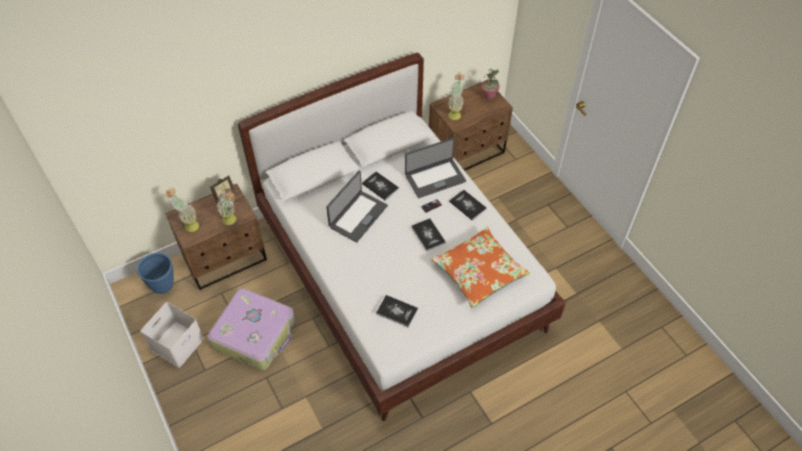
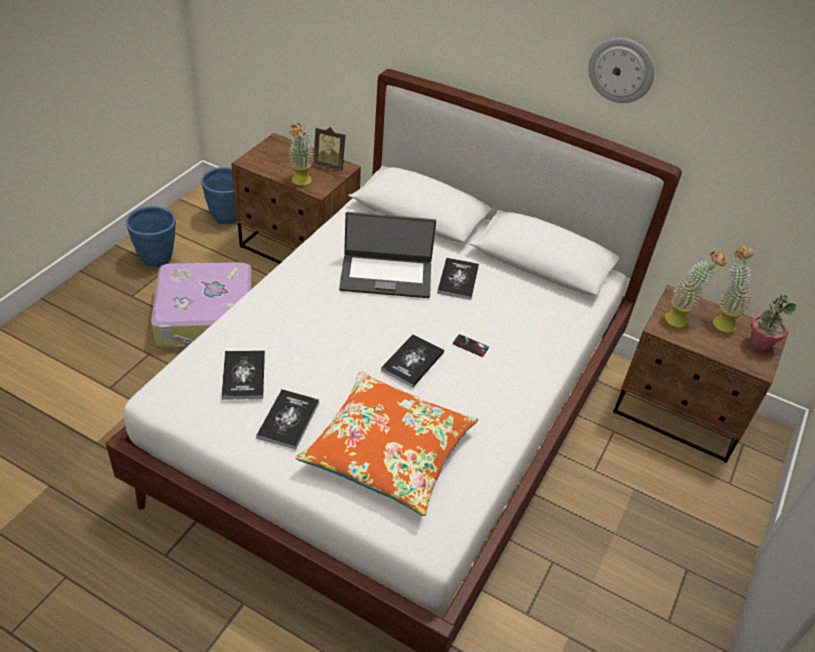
camera: 55 degrees right, 10 degrees down
(177, 342) = (157, 259): white storage box -> blue planter
(188, 225) = (269, 154): potted plant -> potted plant (721, 320)
(372, 31) = (621, 70): none -> wall clock
(435, 178) = (527, 331): laptop -> none
(467, 205) = (509, 388): book -> book (288, 420)

